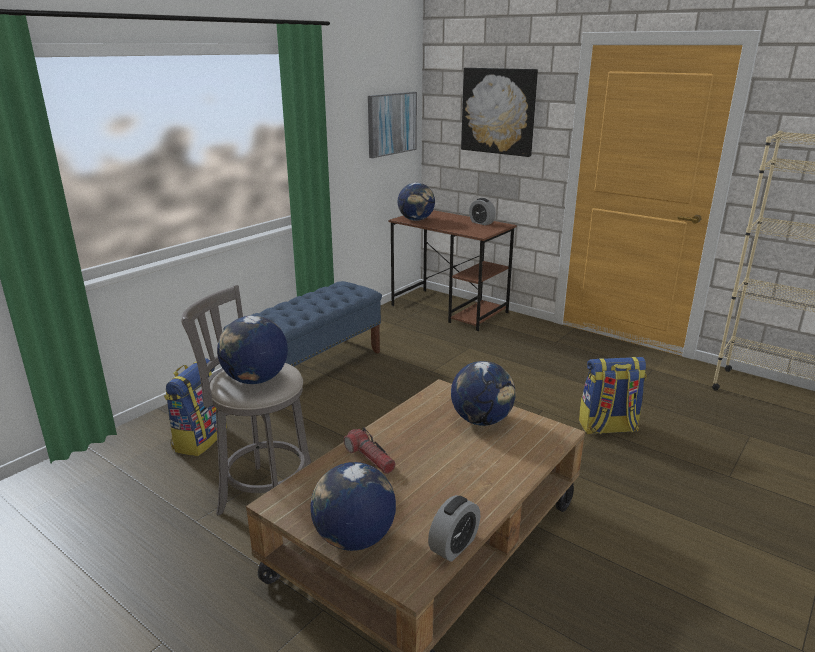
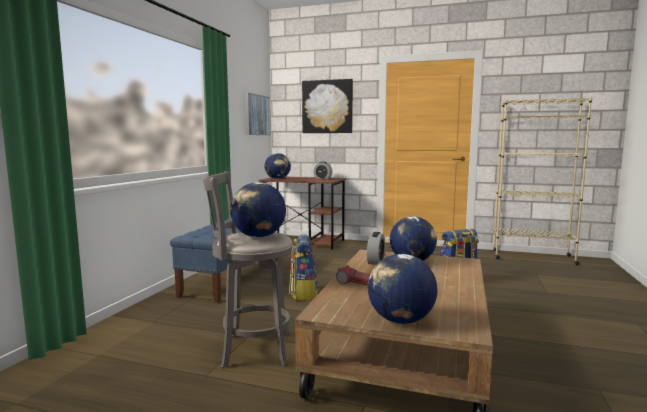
camera: 20 degrees left, 15 degrees down
(199, 439) = (167, 327): backpack -> backpack (303, 293)
(454, 546) = (473, 313): alarm clock -> alarm clock (375, 261)

